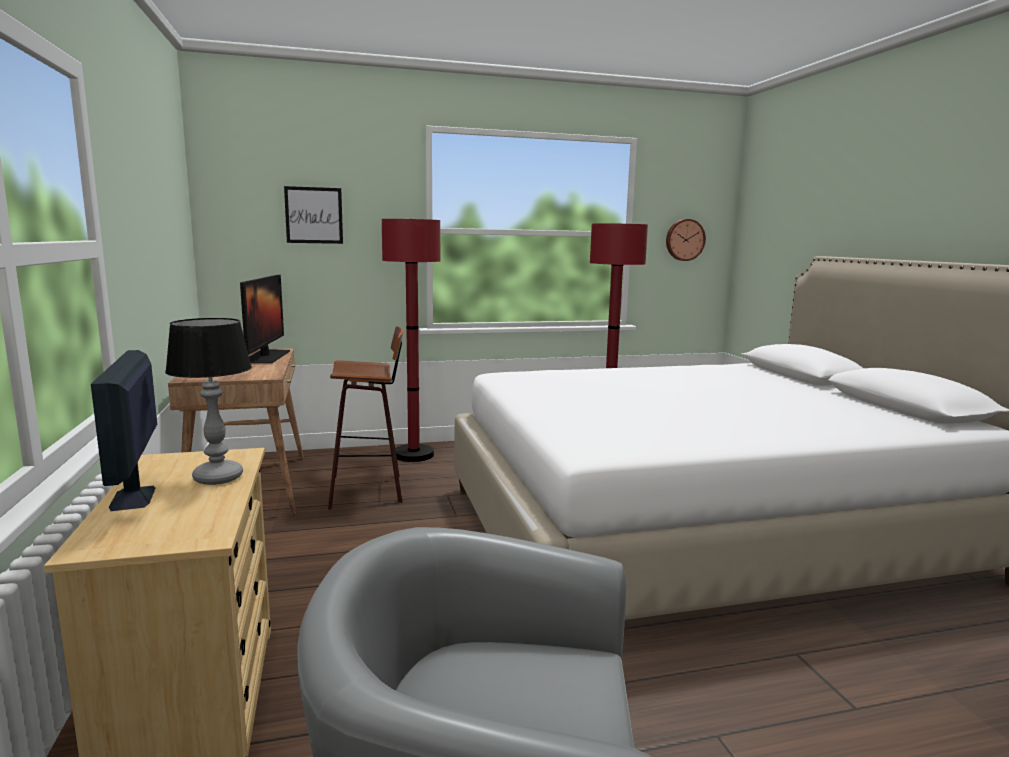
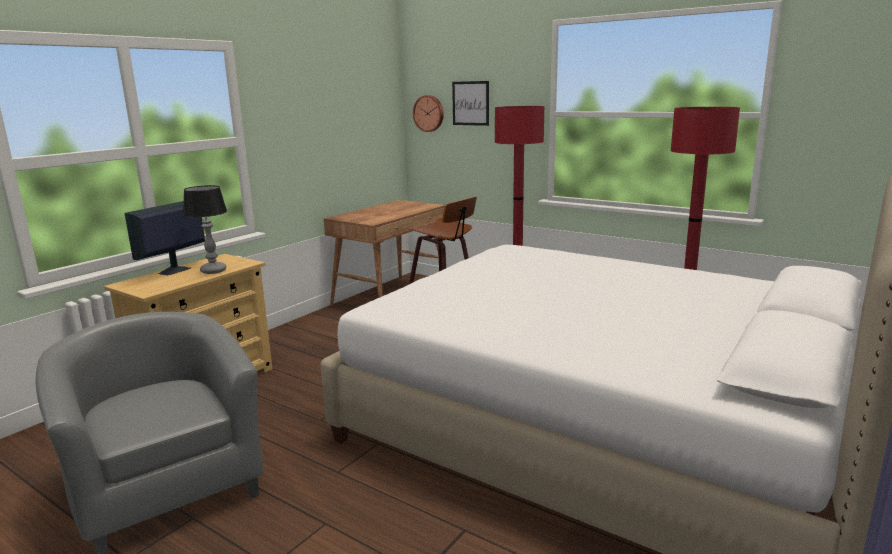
camera: 50 degrees right, 5 degrees up
(266, 356) = (412, 209): monitor -> none
(684, 240) = (847, 121): wall clock -> wall clock (429, 113)

